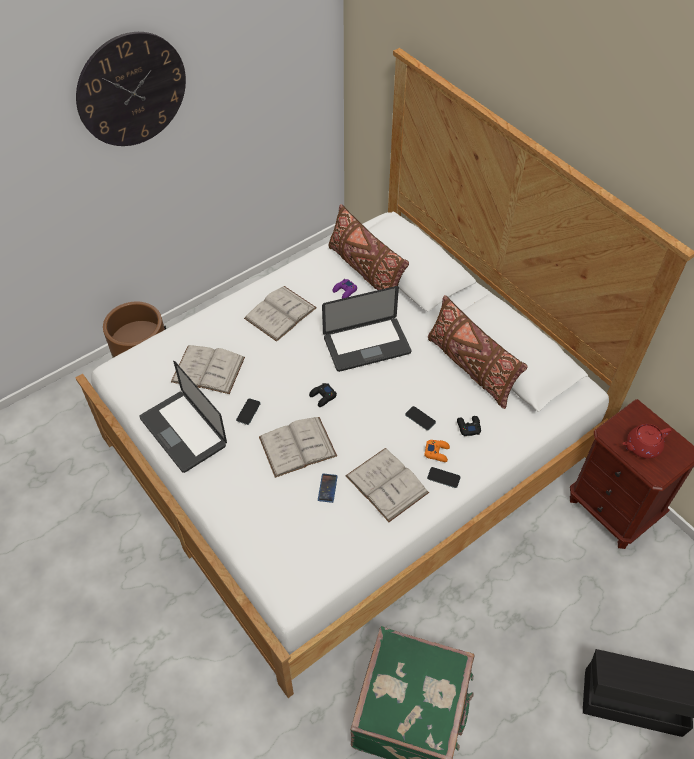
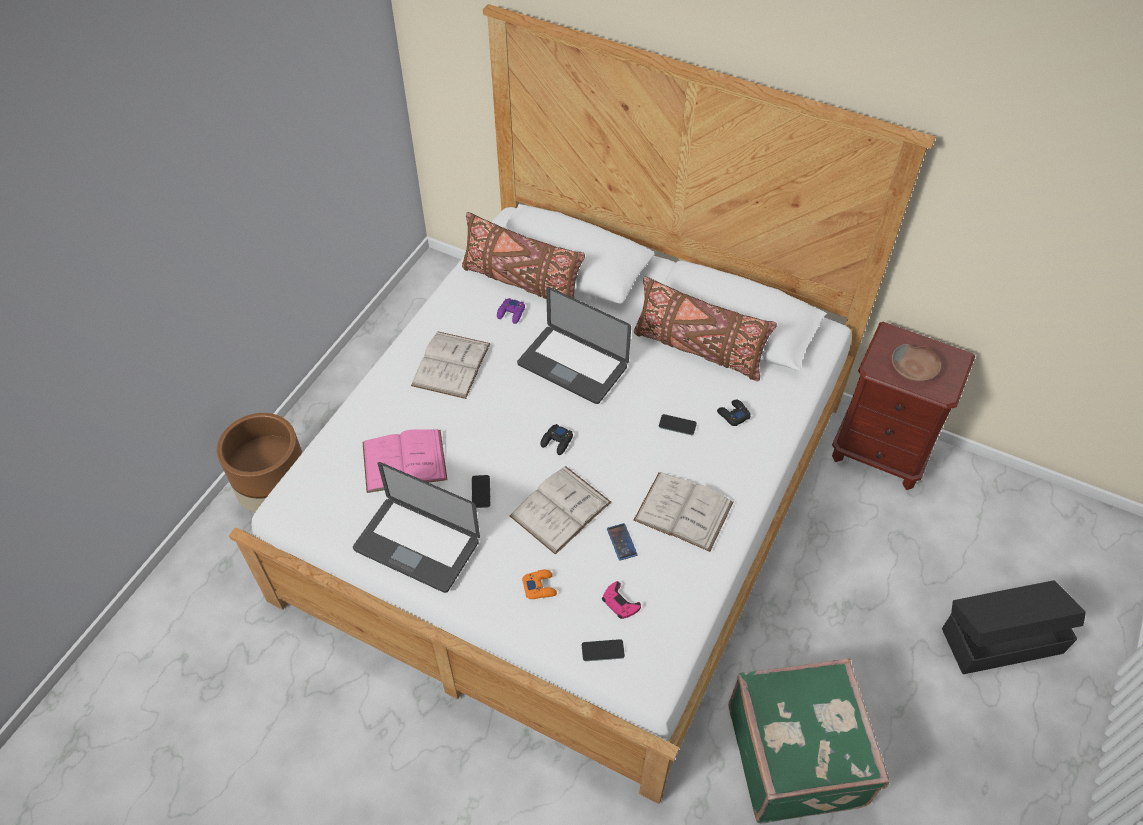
camera: 25 degrees left, 0 degrees up
(131, 90) = (188, 142): wall clock -> none
(208, 369) = (404, 461): white book -> pink book
(300, 531) = (620, 603): none -> pink game controller
(367, 345) = (572, 366): laptop -> laptop turned 75 degrees clockwise
(437, 452) = (716, 455): orange game controller -> orange game controller (540, 586)
(443, 477) = (738, 479): phone -> phone (603, 650)
(642, 447) = (914, 369): red teapot -> brown bowl

